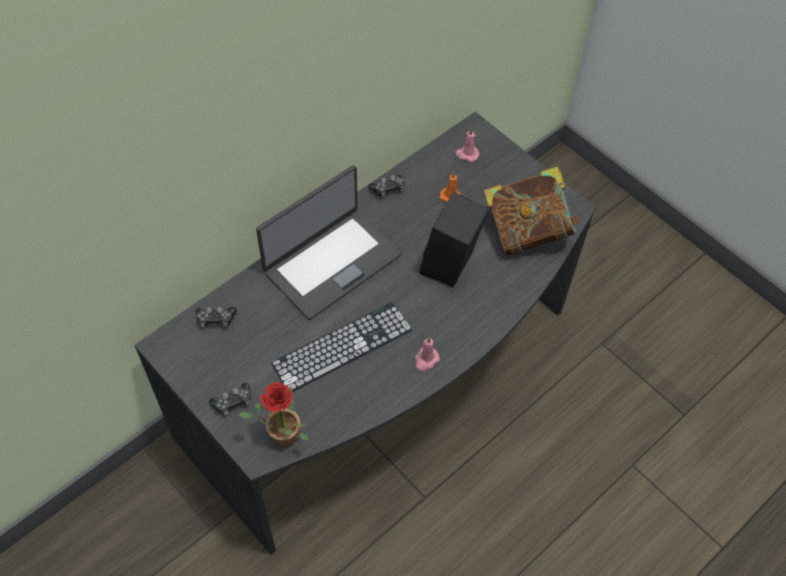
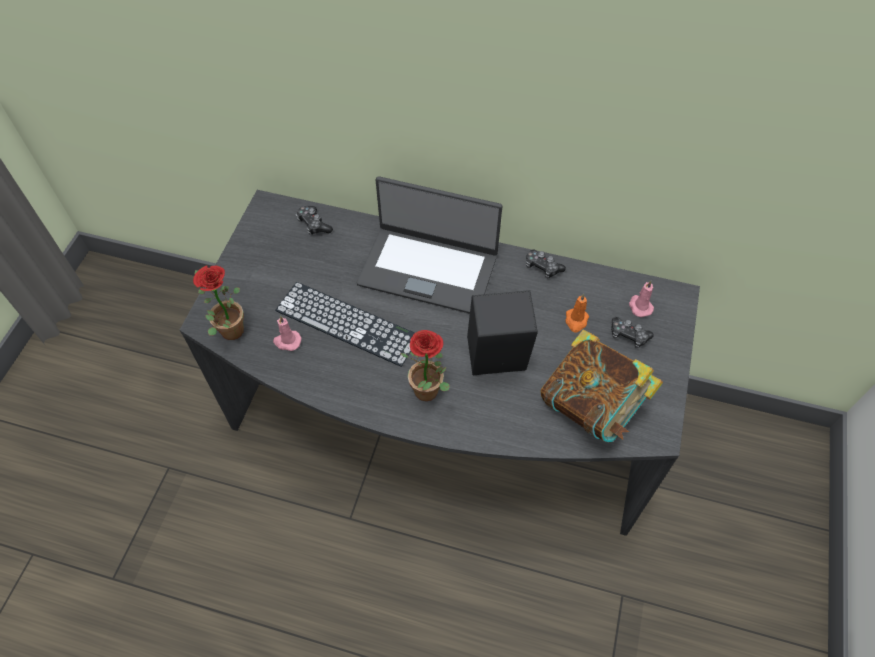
camera: 60 degrees right, 0 degrees up
(233, 402) = (243, 278): game controller -> game controller (628, 336)
(426, 360) = (377, 395): pink candle -> pink candle (287, 341)
(449, 324) = (430, 394): none -> potted plant

